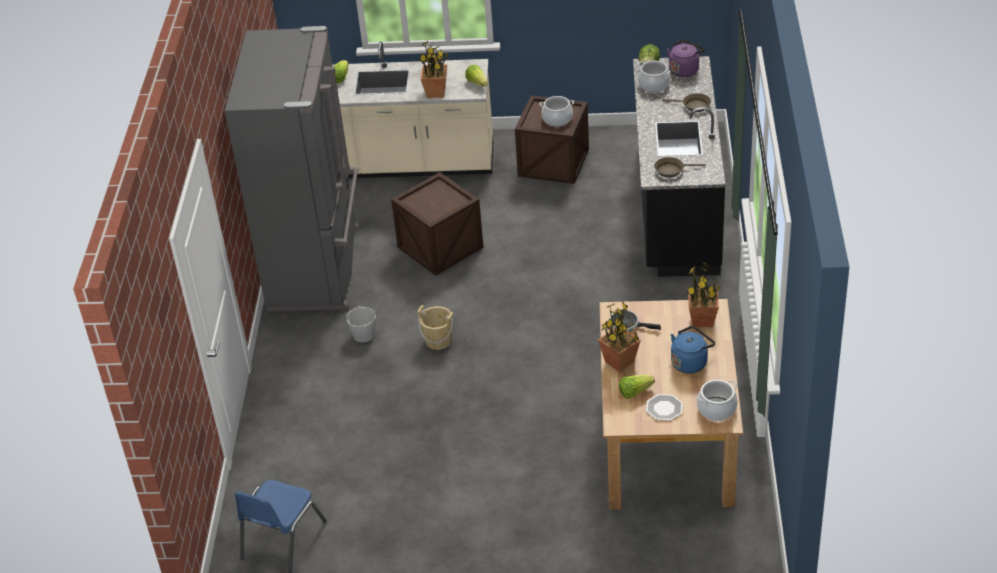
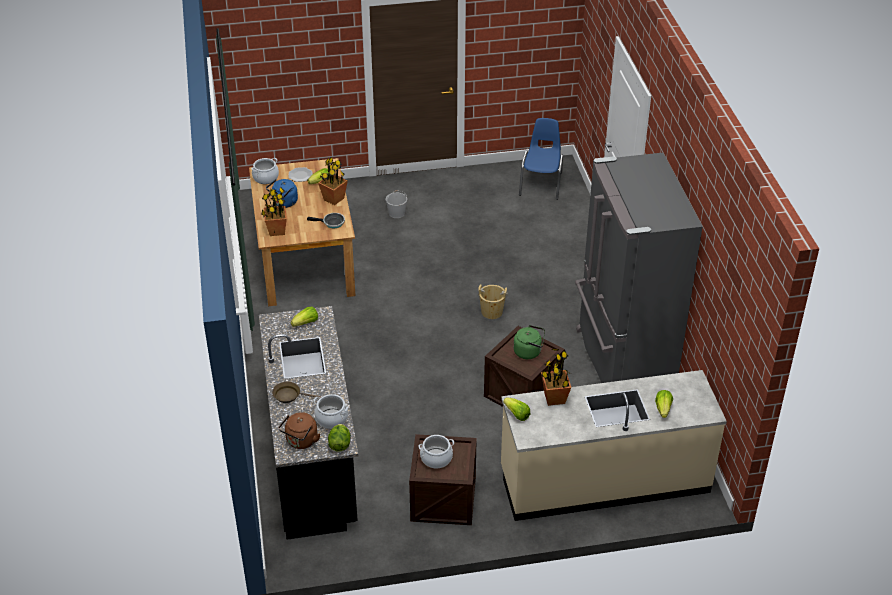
camera: 165 degrees right, 0 degrees up
(363, 335) = (553, 311): white bucket -> white bucket (397, 213)
(429, 203) = (529, 352): none -> green kettle
(672, 170) = (306, 323): brown frying pan -> lettuce
(684, 70) = (301, 442): purple kettle -> brown kettle

